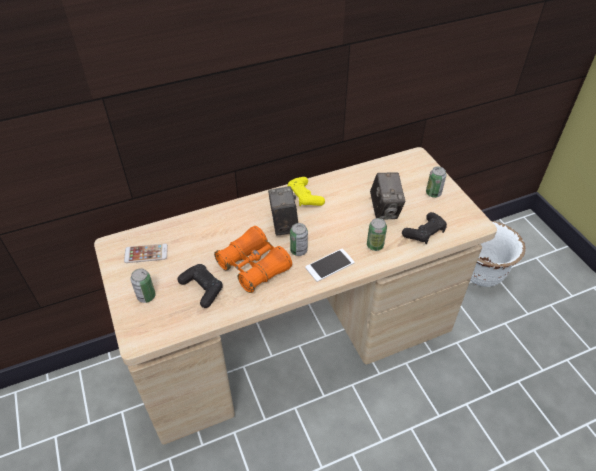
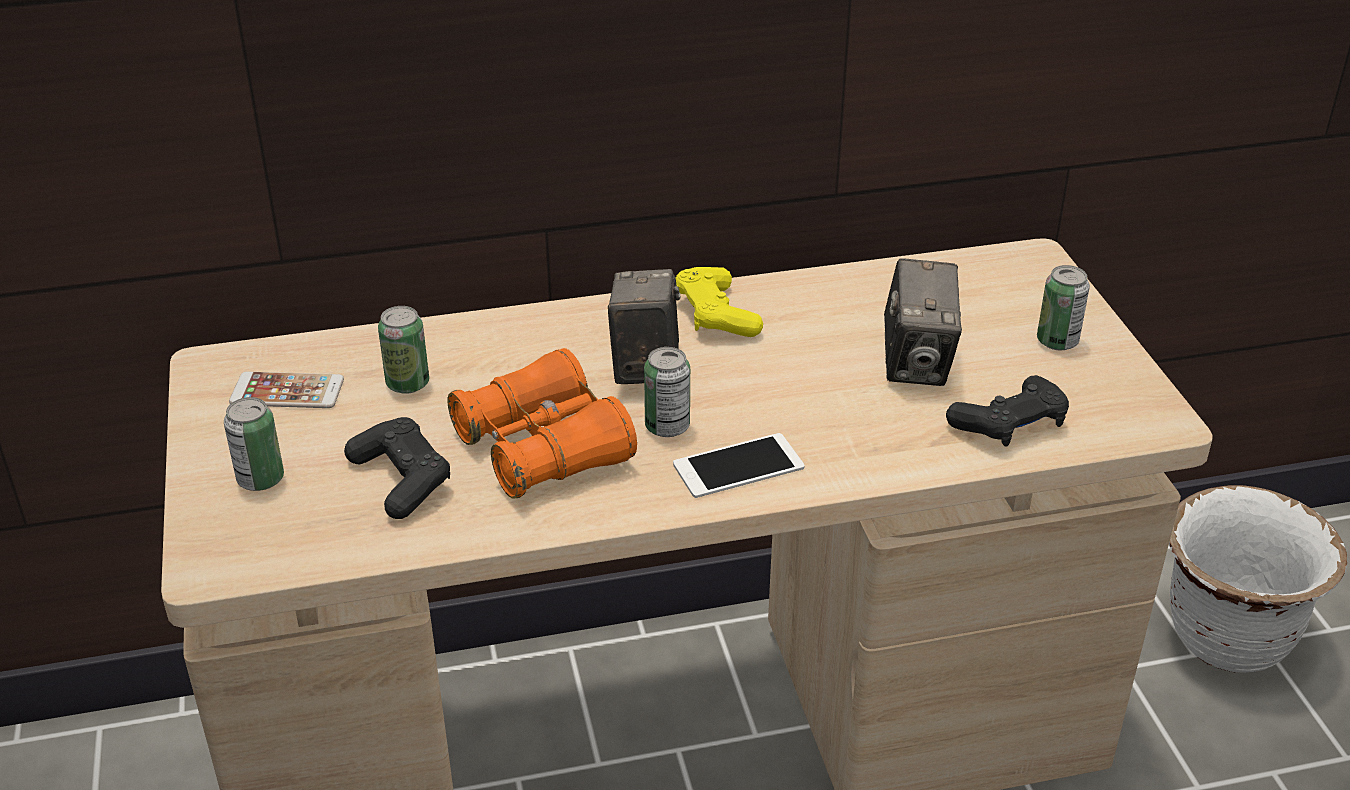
camera: 10 degrees right, 10 degrees down
(375, 245) = (869, 437): can -> can (407, 383)

